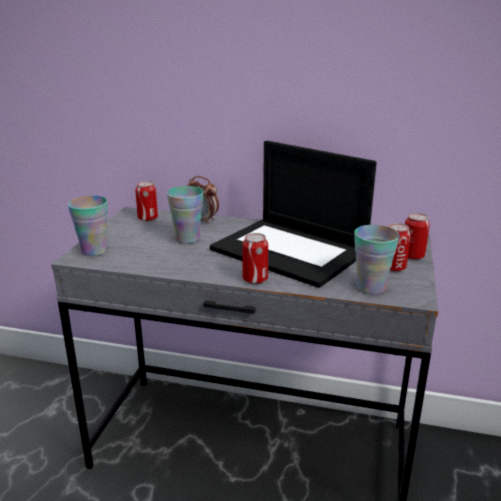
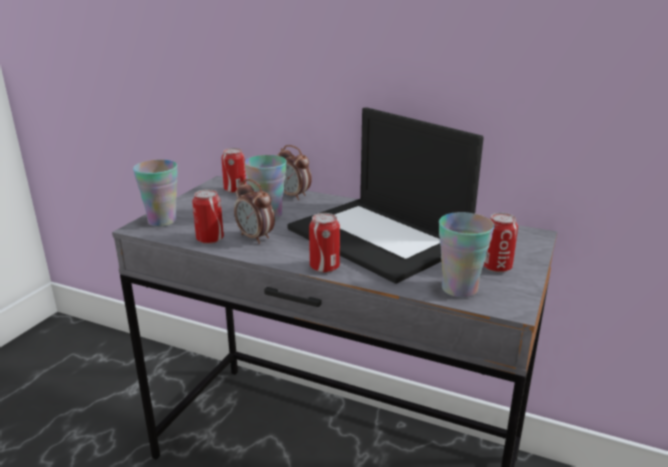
camera: 10 degrees right, 0 degrees up
(185, 259) = (255, 237): none -> alarm clock
(412, 256) = (526, 254): can -> can (210, 239)

